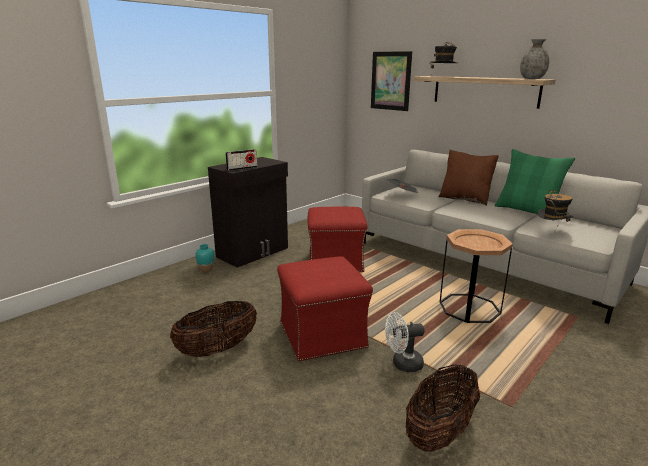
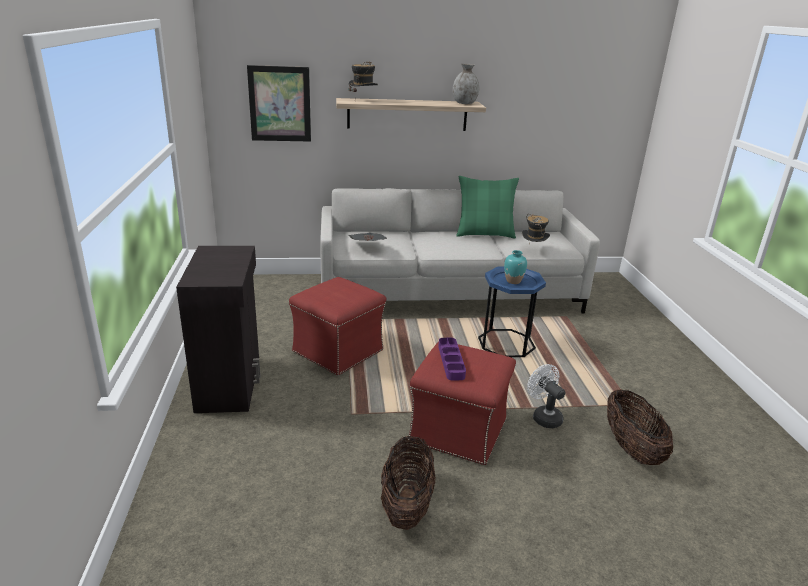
camera: 50 degrees left, 5 degrees up
(206, 269) = (215, 434): turquoise vase -> turquoise vase (513, 281)
(242, 168) = (231, 274): radio -> none
(316, 265) = (451, 361): none -> purple tray
(402, 364) = (543, 416): white fan -> white fan turned 120 degrees clockwise
(465, 199) = (422, 235): brown pillow -> none
(469, 308) = (506, 343): brown side table -> blue side table

